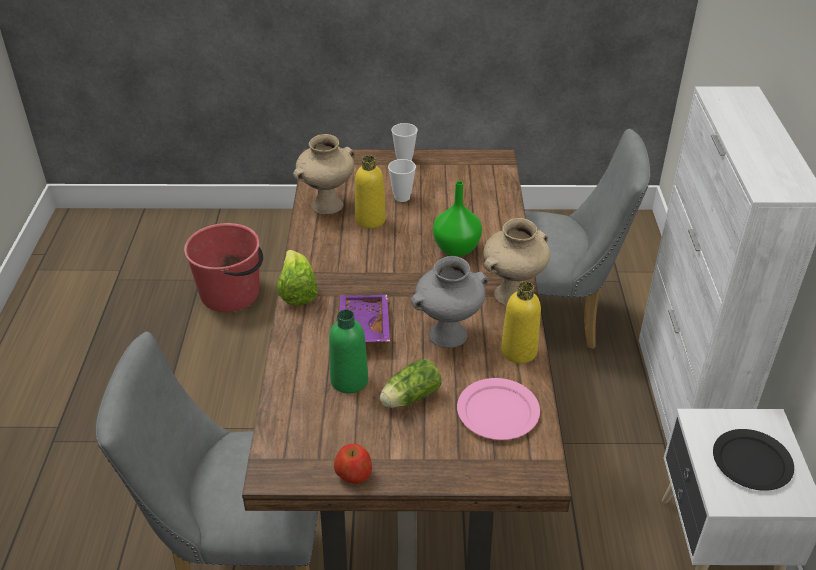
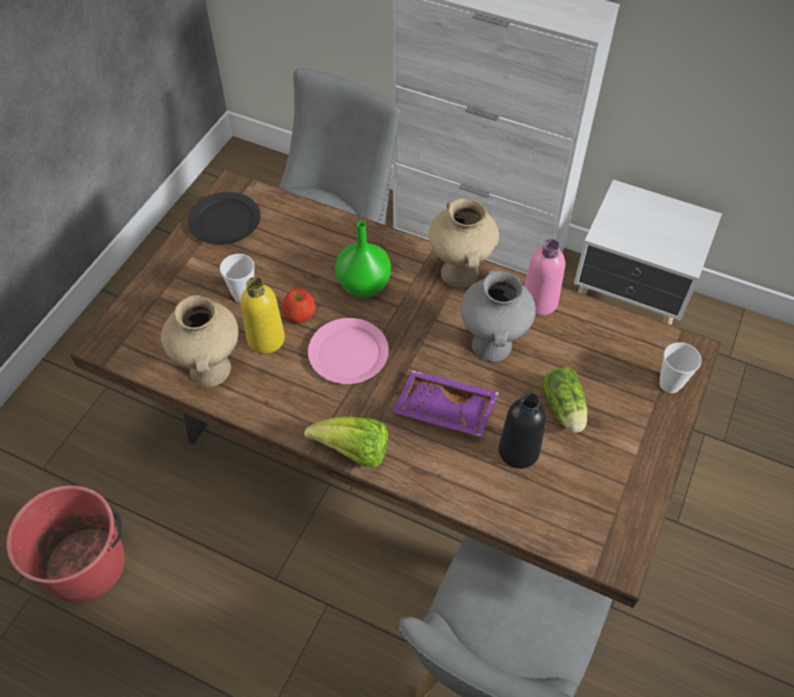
camera: 65 degrees left, 15 degrees up
(349, 380) = (518, 451): green bottle -> black bottle
(353, 473) = (644, 491): apple -> apple (299, 314)
(404, 159) = (172, 266): cup -> cup (670, 384)
(497, 412) = (609, 350): pink plate -> pink plate (348, 354)
(518, 351) = (539, 302): yellow bottle -> pink bottle
(751, 462) = (658, 226): black plate -> black plate (225, 221)

